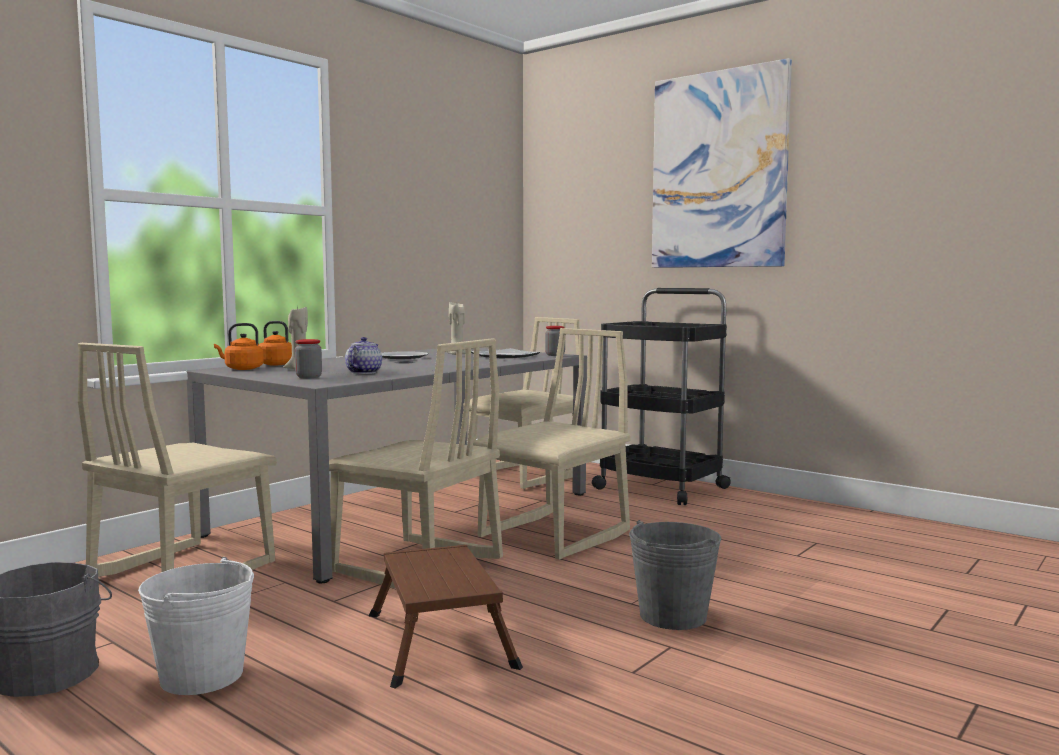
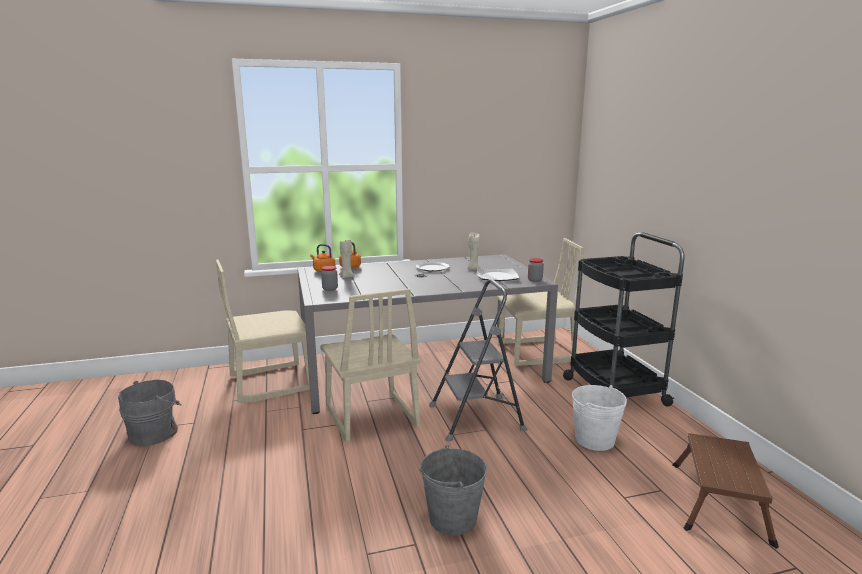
camera: 35 degrees right, 10 degrees up
(202, 676) = (195, 460): white bucket -> white bucket (594, 440)
(364, 372) = (368, 288): teapot -> none
(440, 639) = (310, 480): brown step ladder -> brown step ladder (719, 501)
(555, 535) = (479, 417): beige chair -> grey step ladder
(718, 170) = (699, 137): picture -> none

